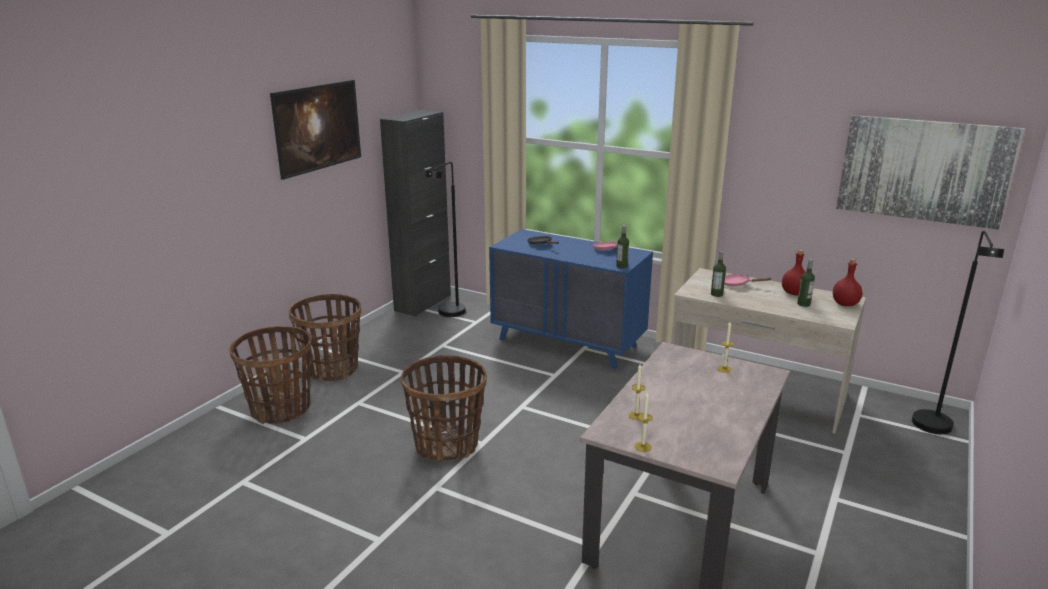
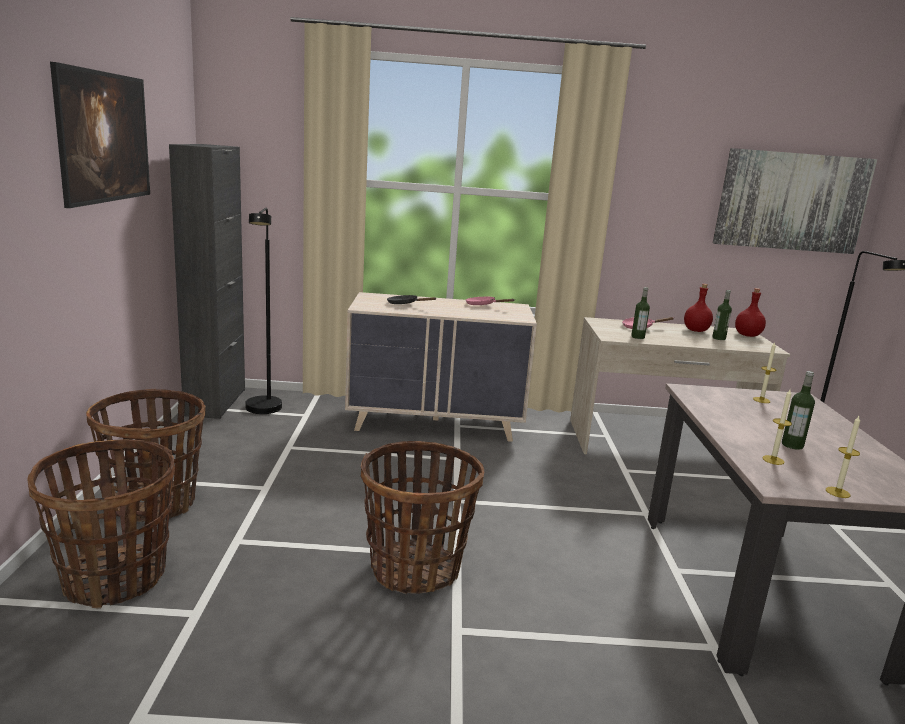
camera: 30 degrees left, 5 degrees down
(568, 343) = (436, 423): blue dresser -> beige dresser
(622, 266) = (522, 318): bottle -> bottle (792, 445)

